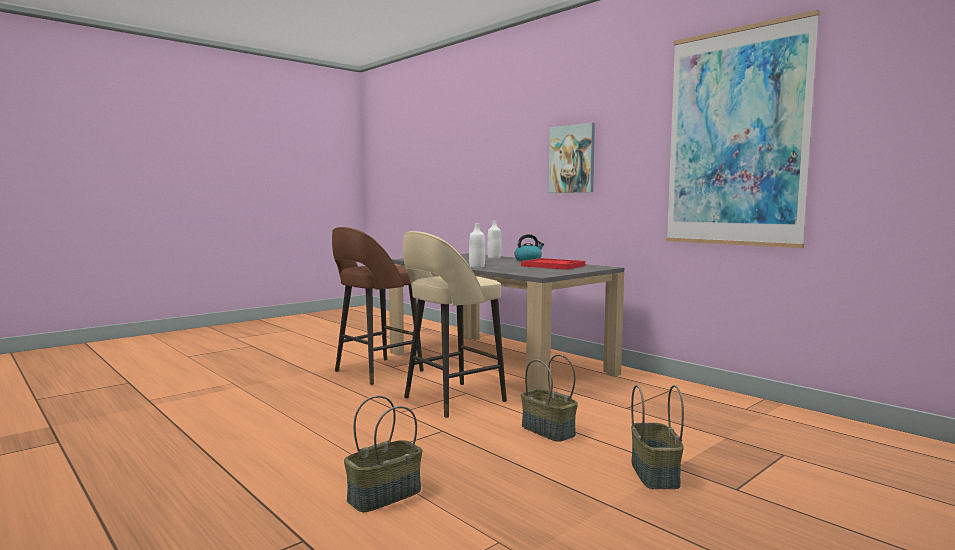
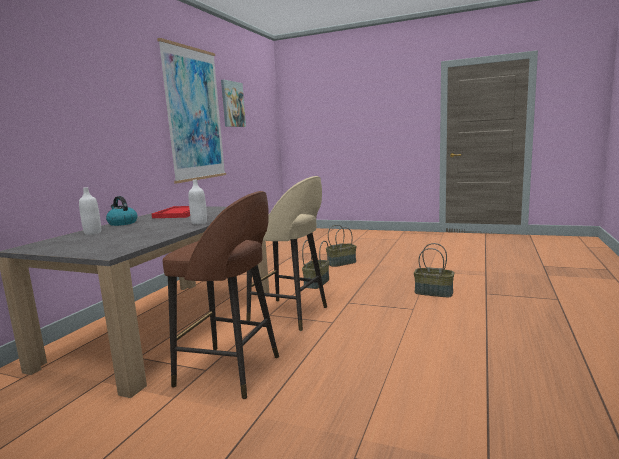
camera: 115 degrees left, 5 degrees up
(572, 159) = (91, 117): picture -> picture (232, 104)

